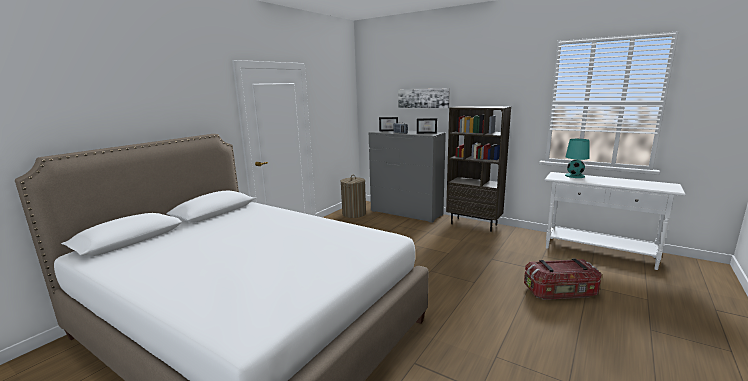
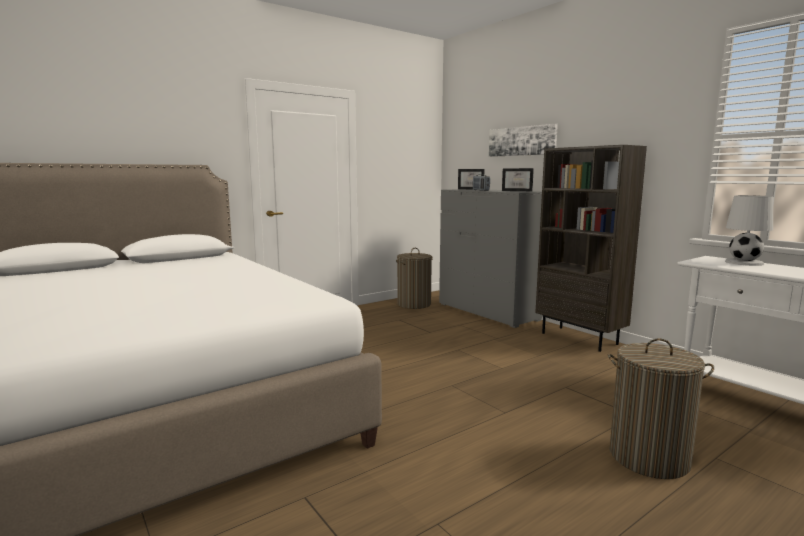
camera: 20 degrees right, 5 degrees down
(560, 292) = (649, 457): storage box -> laundry basket
(574, 176) = (744, 262): turquoise table lamp -> white table lamp

